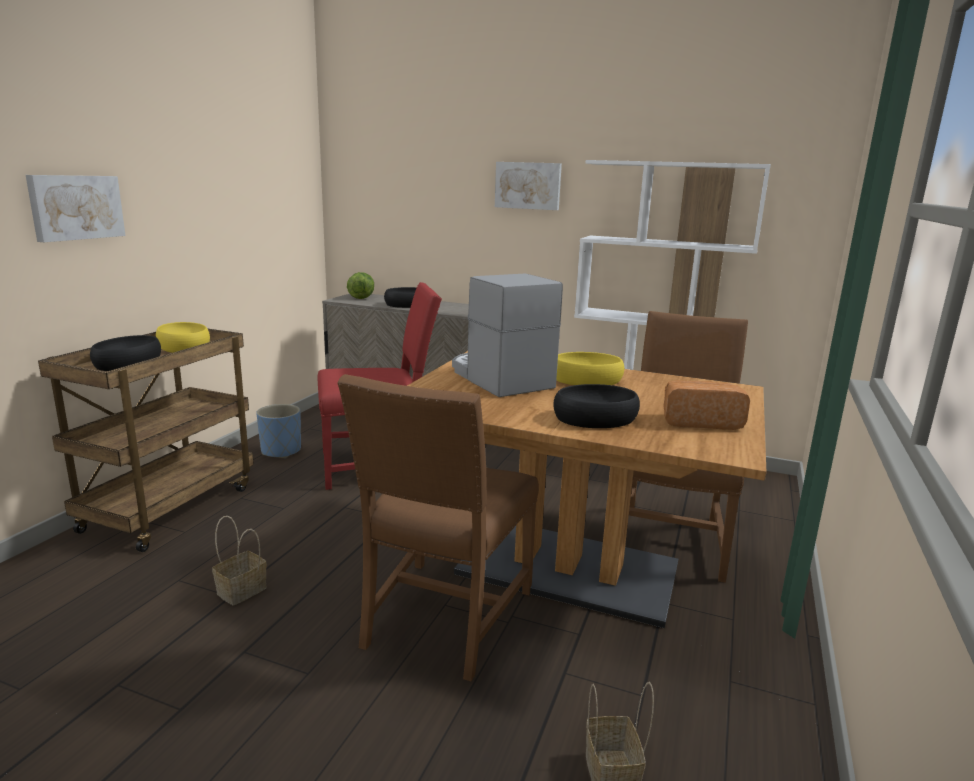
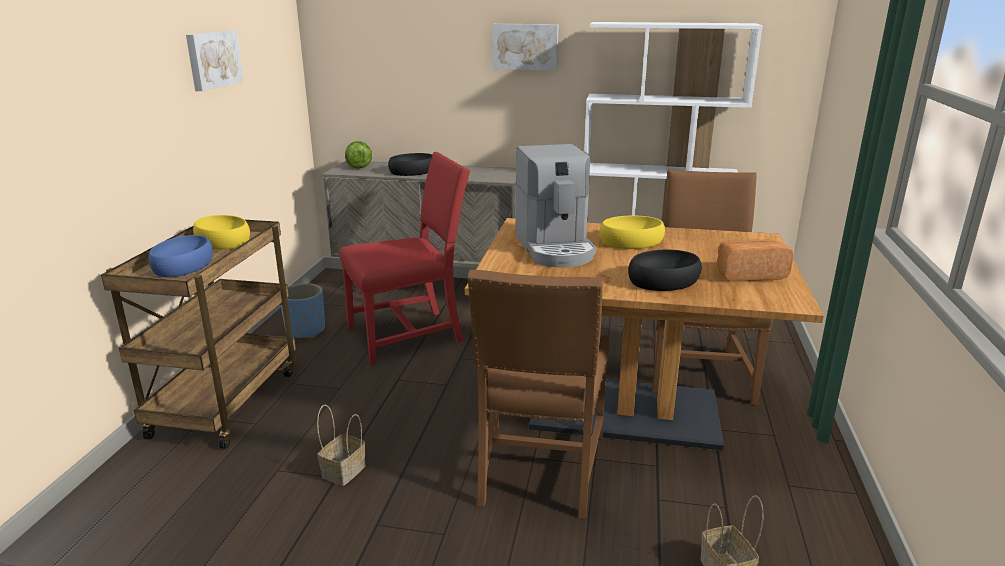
camera: 10 degrees left, 5 degrees up
(75, 207) = (109, 110): picture -> picture (213, 59)
(128, 362) = (183, 265): black bowl -> blue bowl
(498, 378) = (555, 248): coffee machine -> coffee machine turned 150 degrees counterclockwise

